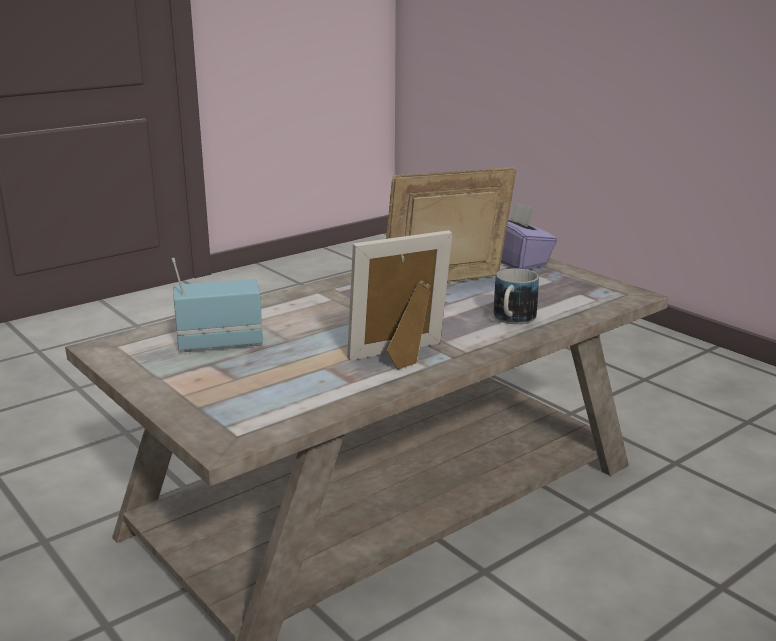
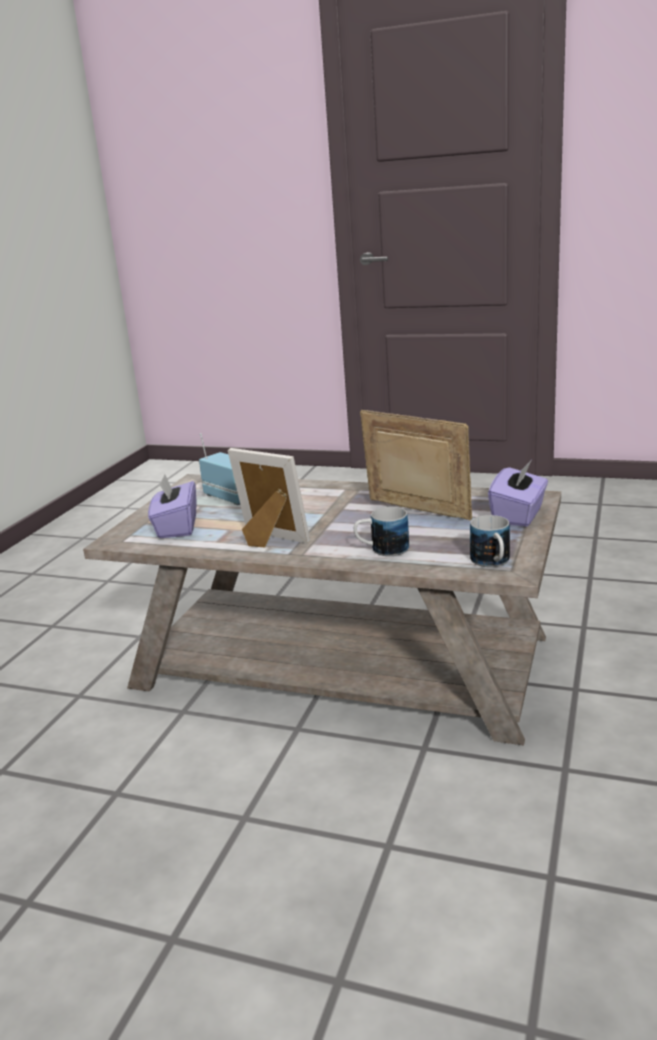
camera: 60 degrees right, 0 degrees up
(257, 393) = (176, 527): none -> purple tissue box
(604, 295) = (492, 563): none -> mug

